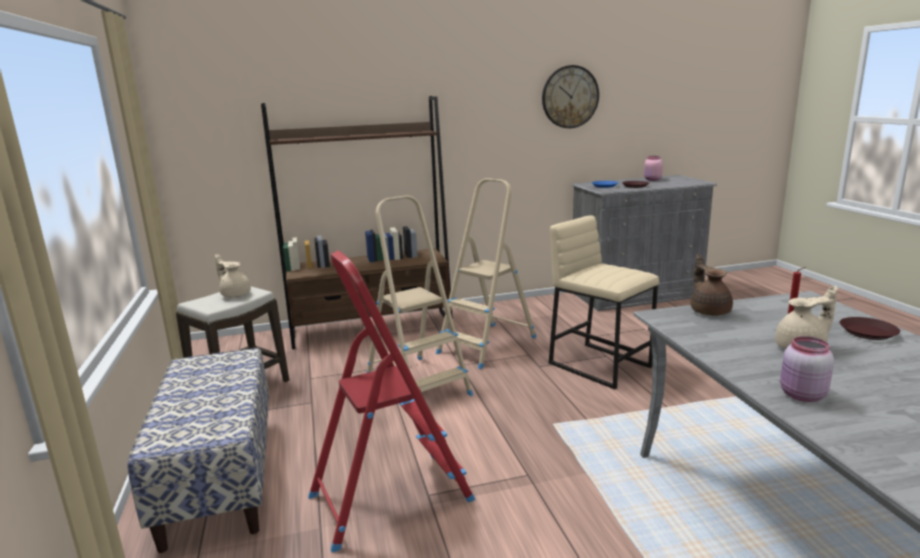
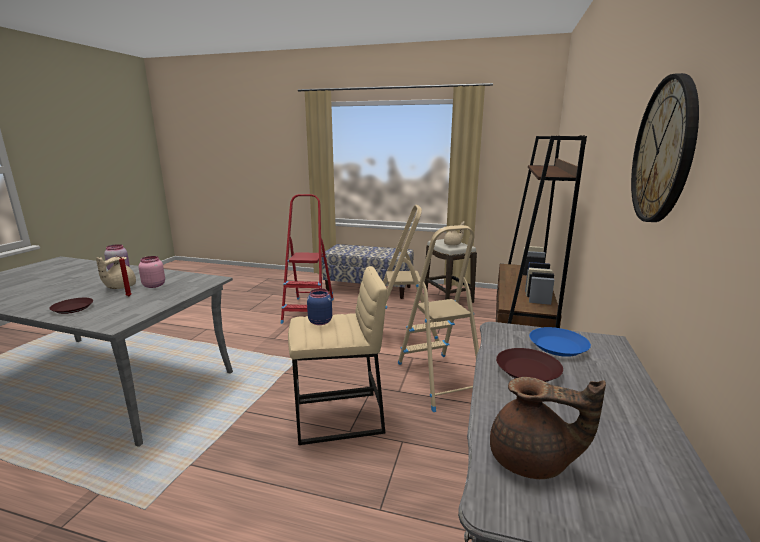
camera: 120 degrees right, 0 degrees up
(613, 272) = (320, 321): none -> blue jar
(652, 180) = (625, 441): pink jar -> pink jar (154, 285)
(709, 311) = (187, 290): brown teapot -> brown teapot (532, 461)

